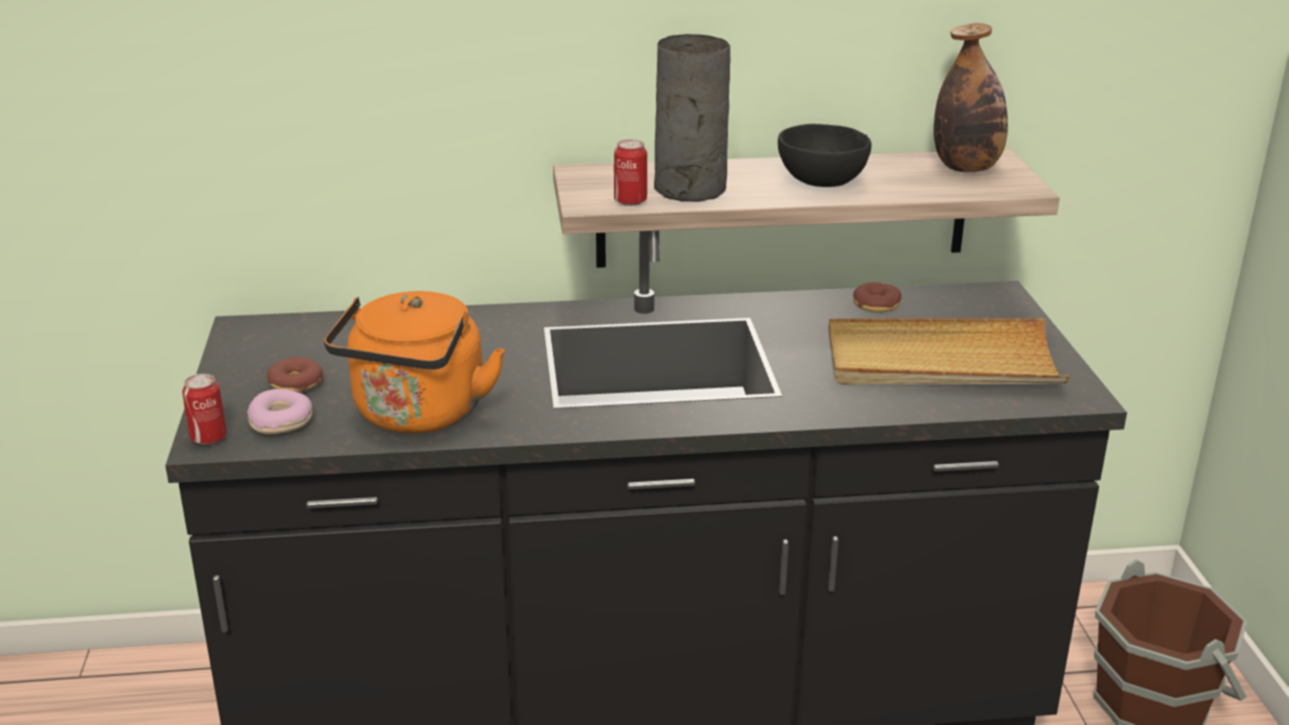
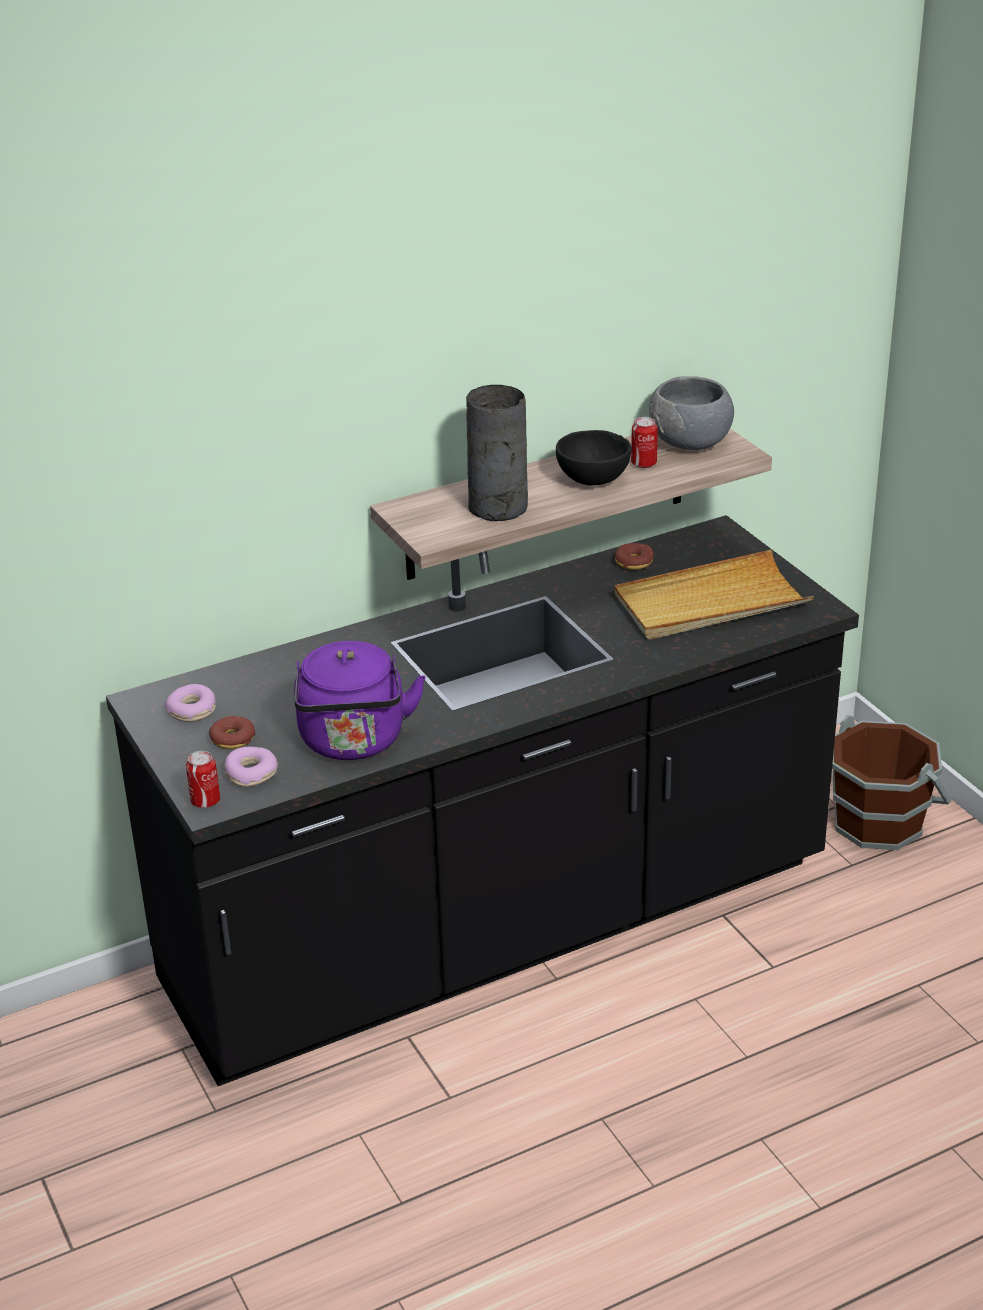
camera: 20 degrees left, 5 degrees up
(282, 348) = (192, 711): none -> donut
(417, 416) = (354, 742): orange kettle -> purple kettle
(630, 201) = (461, 529): can -> can (643, 463)
(966, 168) = (690, 442): bottle -> grey bowl

